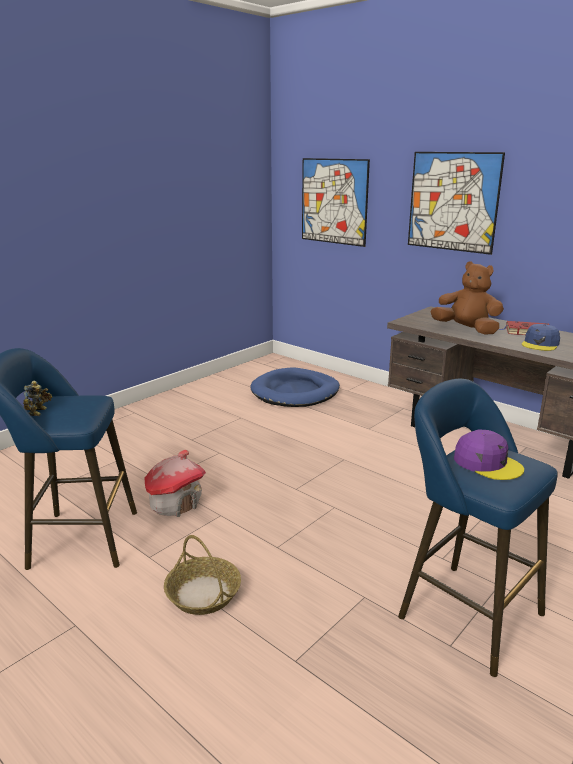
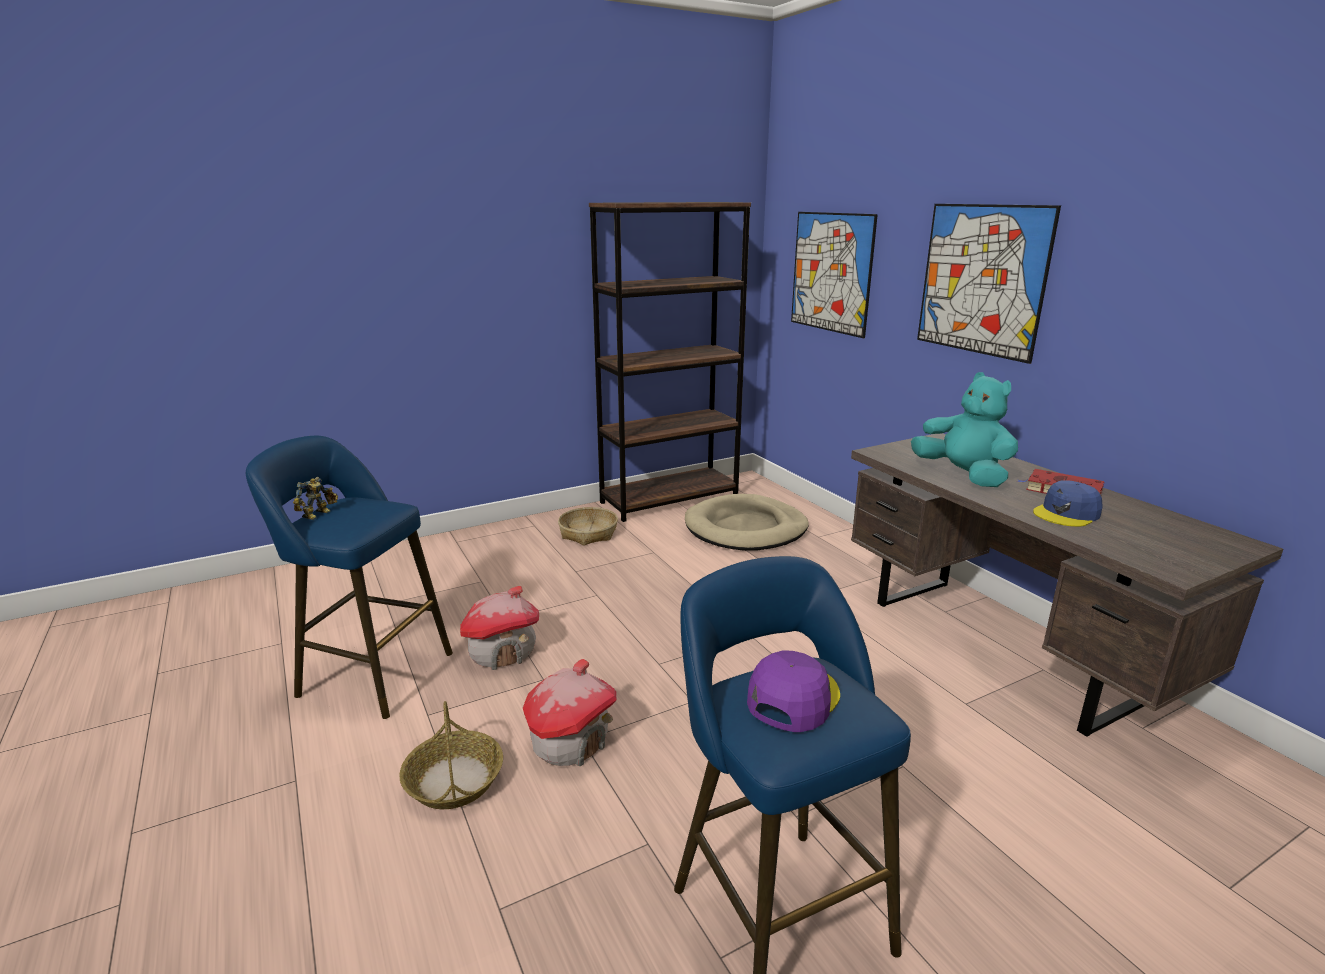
camera: 20 degrees right, 0 degrees up
(182, 412) = (588, 533): none -> basket
(227, 380) = (670, 499): none -> brown bookcase
(270, 550) = (571, 742): none -> toy house
(295, 392) = (746, 528): blue dog bed -> beige dog bed
(466, 330) = (963, 475): brown plush toy -> turquoise plush toy
(487, 463) = (792, 698): purple cap -> purple cap turned 120 degrees counterclockwise

